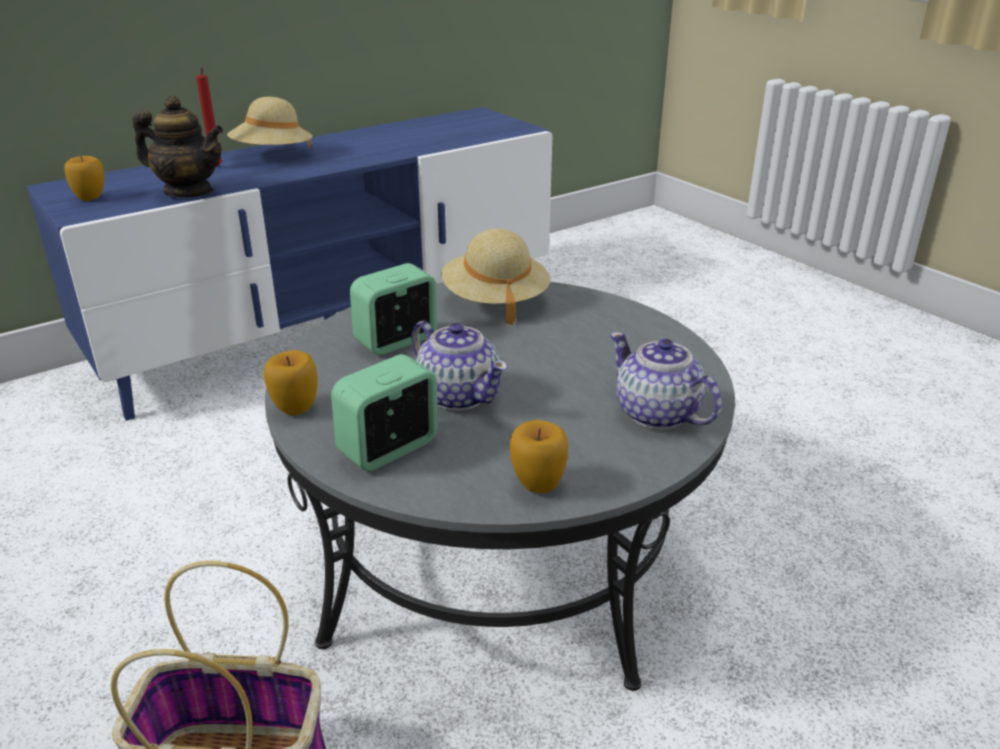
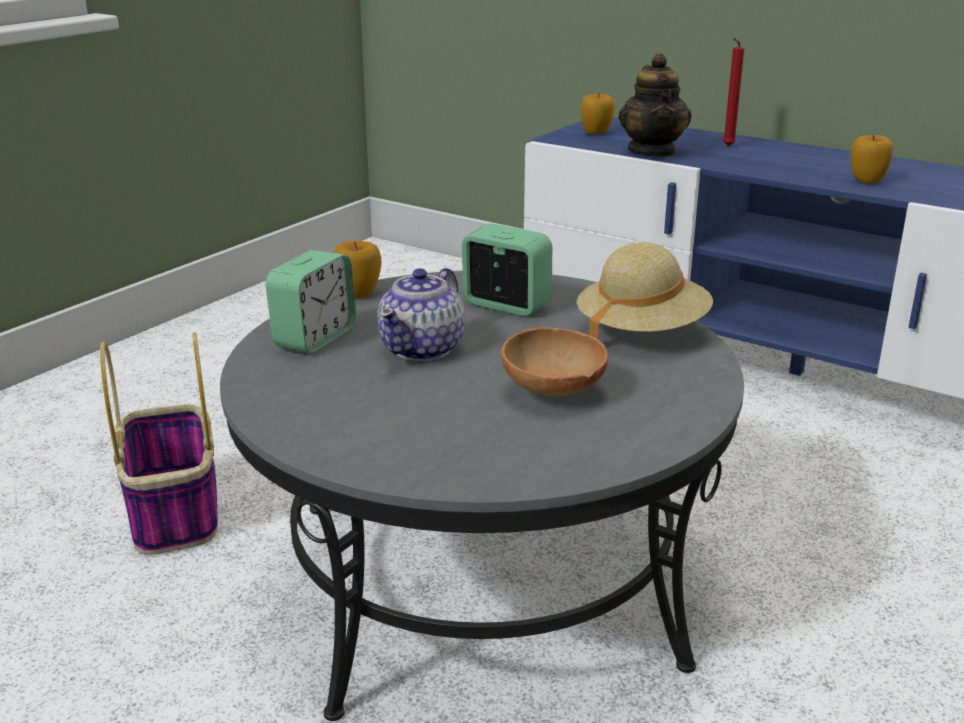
camera: 70 degrees right, 5 degrees down
(273, 156) = (793, 155): beige hat -> none
(389, 449) = (315, 338): alarm clock -> alarm clock turned 90 degrees clockwise
(537, 484) = (286, 407): apple -> apple (867, 181)
(579, 356) = (552, 393): none -> brown bowl
(657, 414) = (452, 452): teapot -> none

